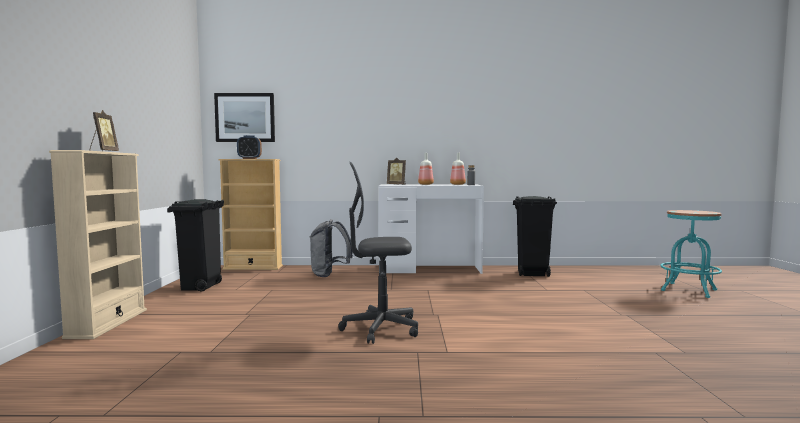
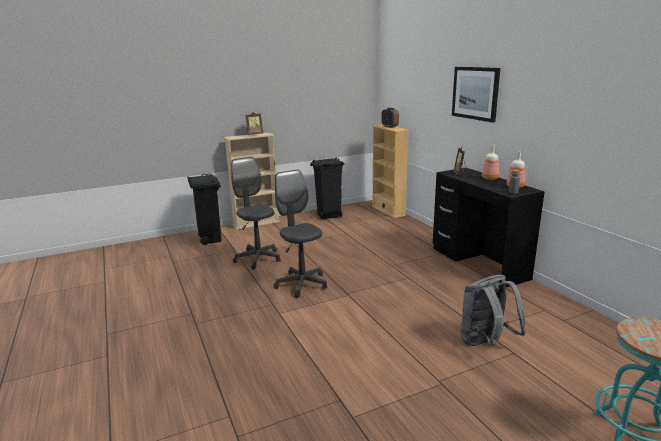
camera: 65 degrees right, 15 degrees up
(245, 117) = (396, 91): picture -> picture (475, 93)
(252, 340) = (258, 259): none -> grey office chair
(329, 275) = (402, 236): grey backpack -> grey backpack (486, 343)
(429, 269) = (479, 263): white desk -> black desk
(532, 274) = (541, 314): black trash can -> black trash can (210, 239)

